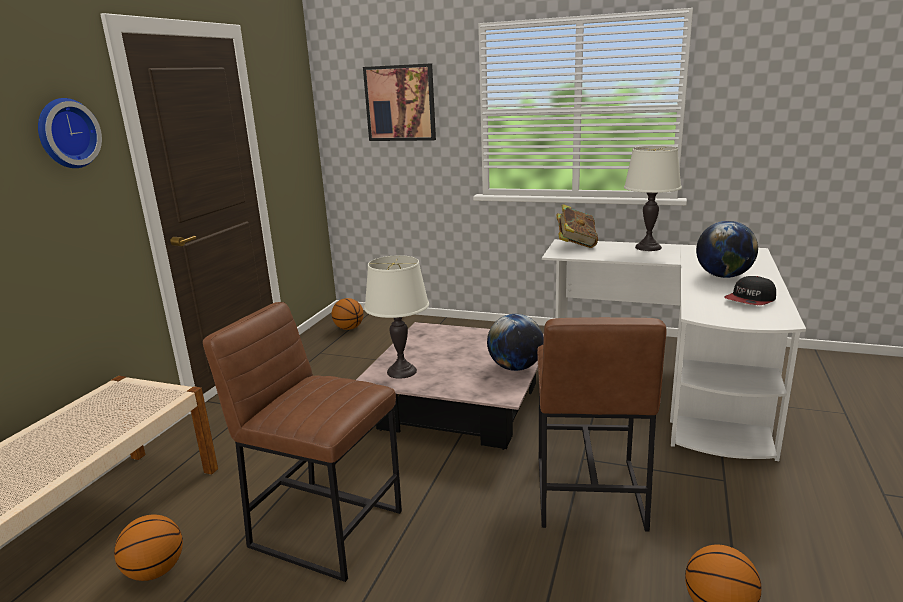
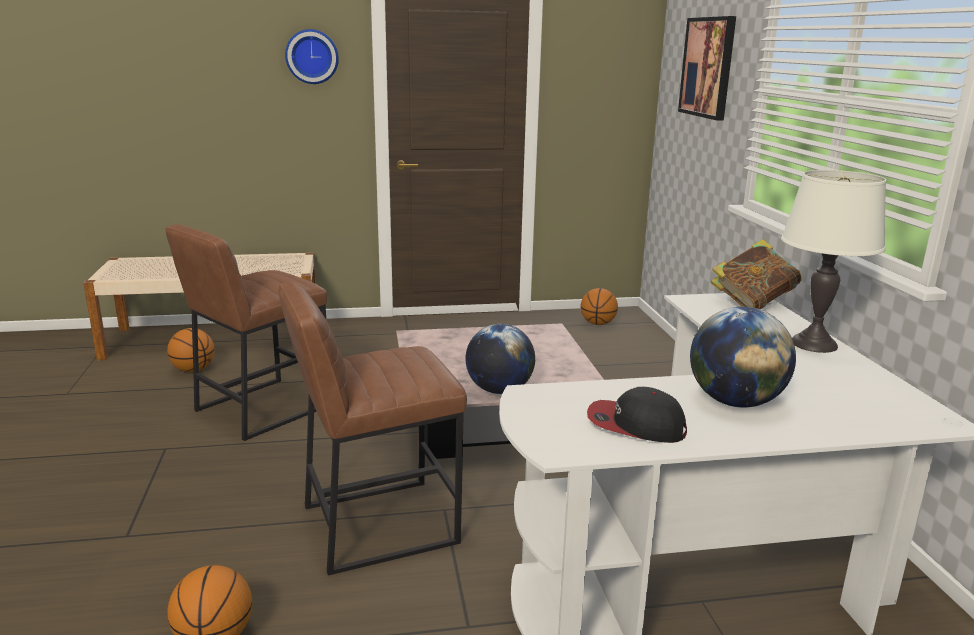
camera: 60 degrees right, 0 degrees up
(324, 528) = (261, 409): brown chair -> brown chair turned 135 degrees counterclockwise
(401, 371) = (440, 342): white table lamp -> none

